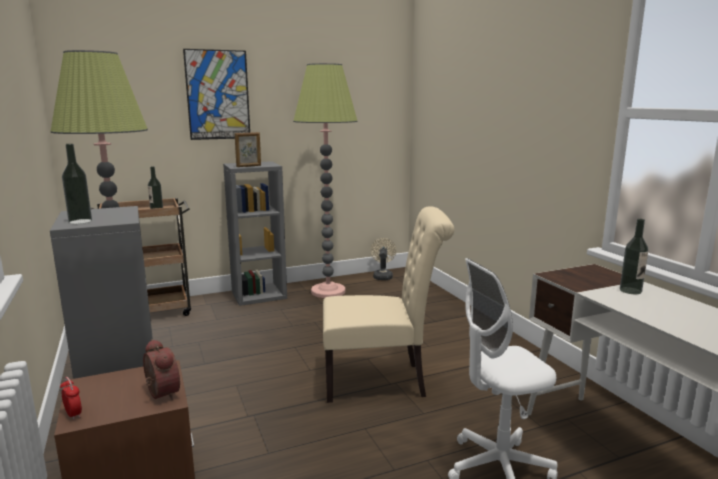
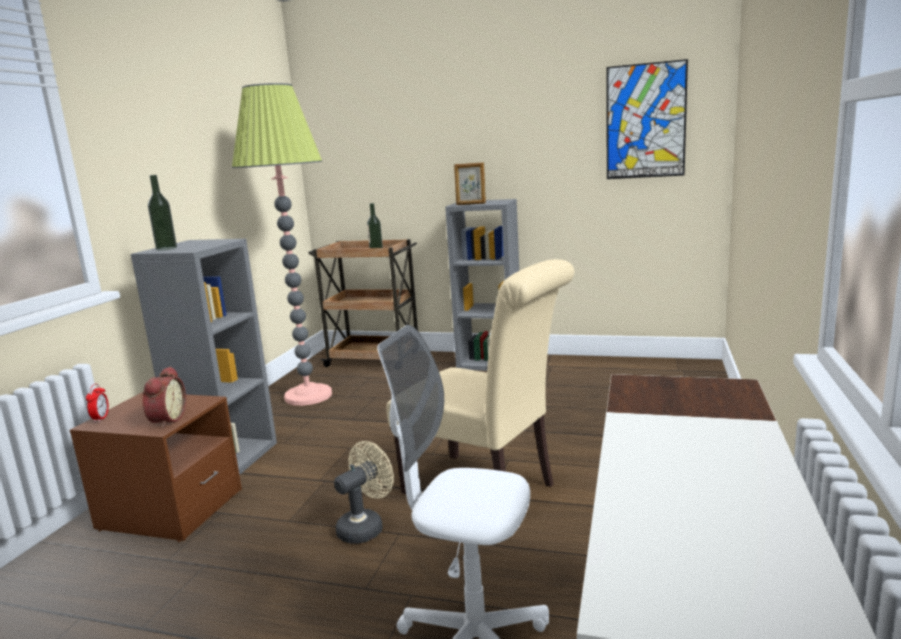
camera: 40 degrees right, 0 degrees up
(218, 95) = (455, 120): picture -> picture (645, 121)
(328, 291) = (570, 372): floor lamp -> none
(382, 276) = (667, 366): beige fan -> beige fan (366, 527)
(630, 290) = (706, 430): bottle -> none

